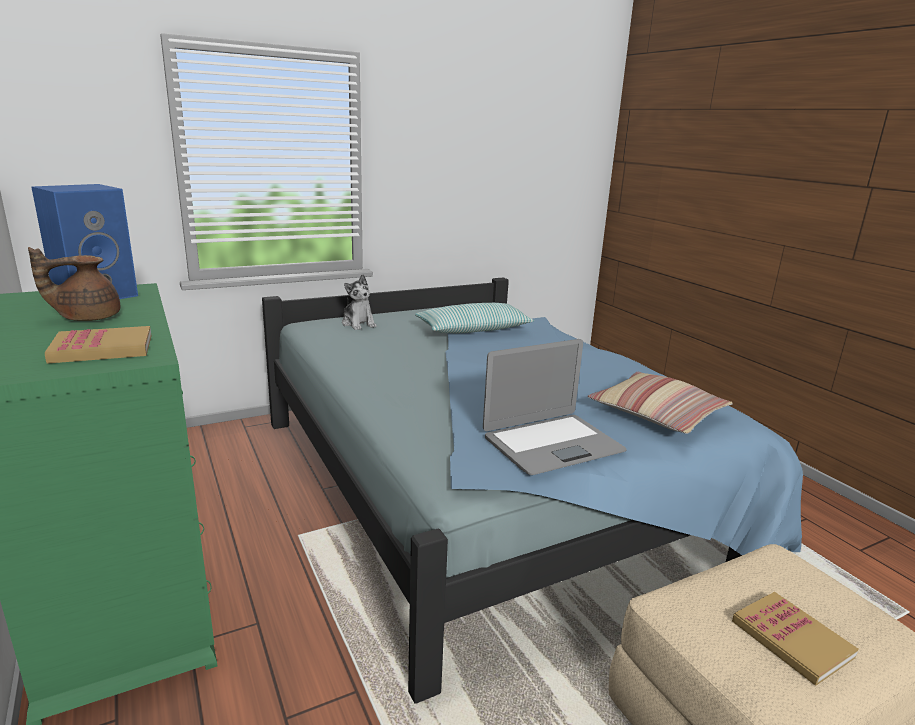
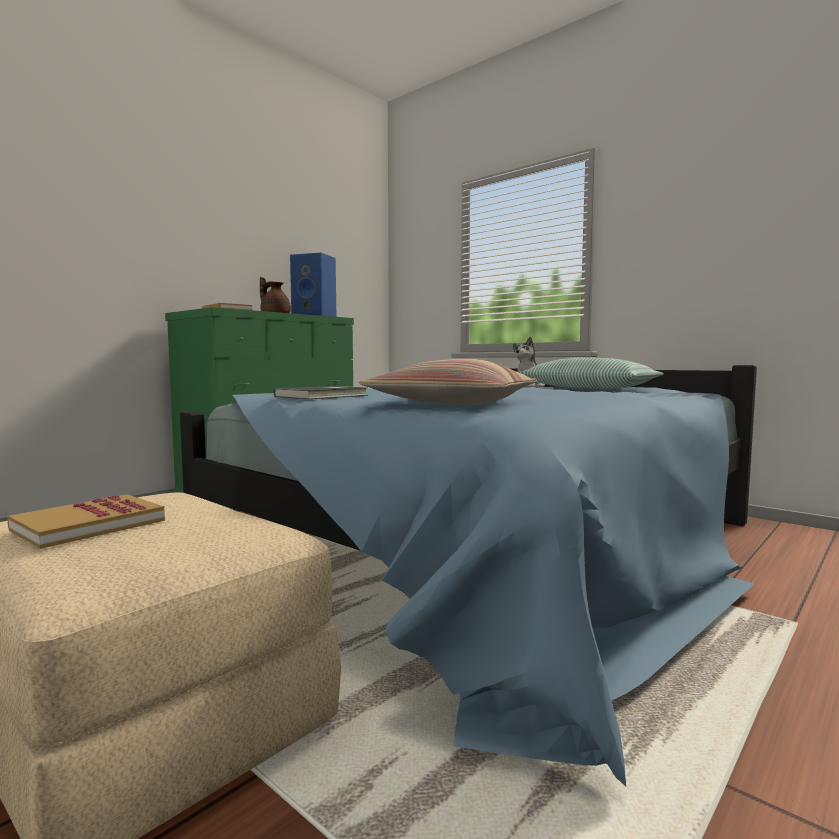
camera: 70 degrees right, 15 degrees down
(552, 444) = (324, 396): laptop -> grey book

